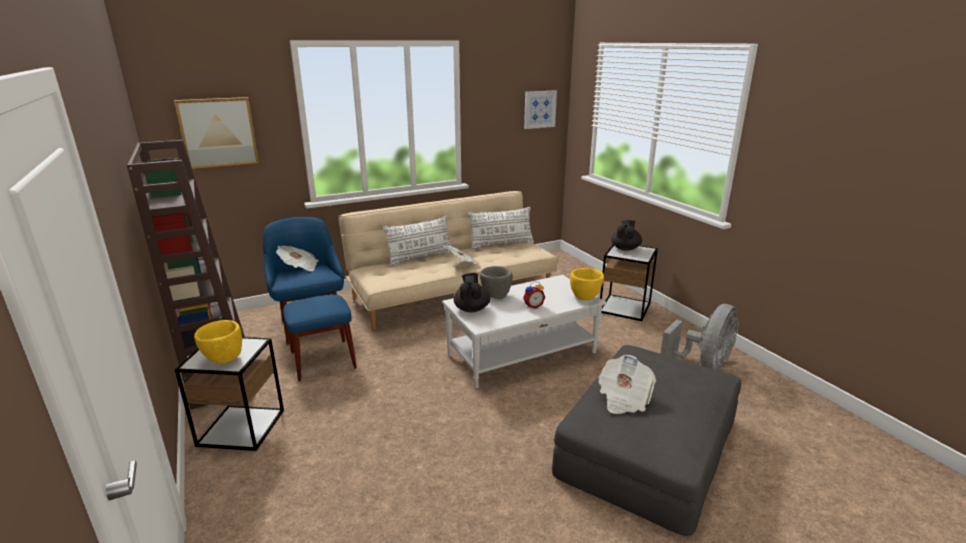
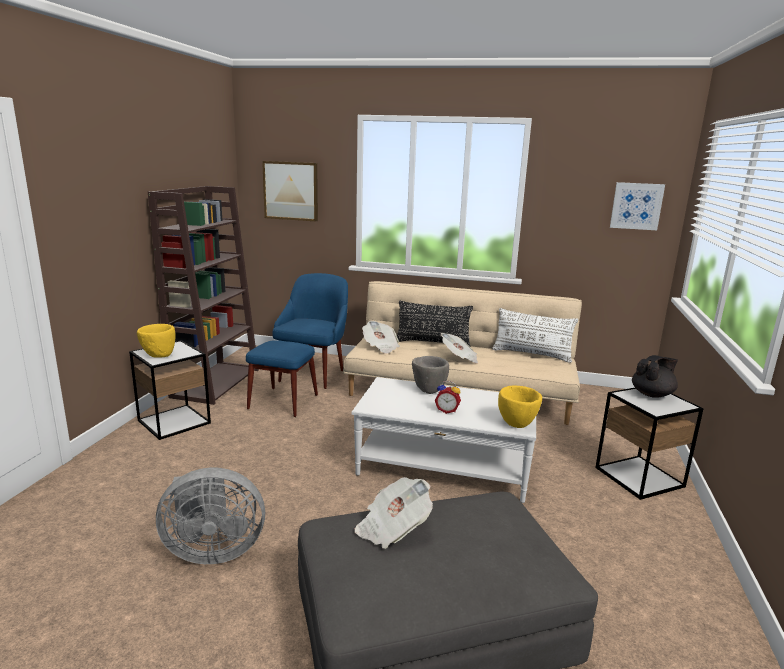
camera: 40 degrees right, 5 degrees down
(299, 266) = (313, 317): newspaper -> newspaper (380, 347)
(420, 257) = (432, 343): white pillow -> black pillow
(471, 309) = (387, 391): black teapot -> none
(703, 365) = (651, 583): grey fan -> grey fan (212, 550)

